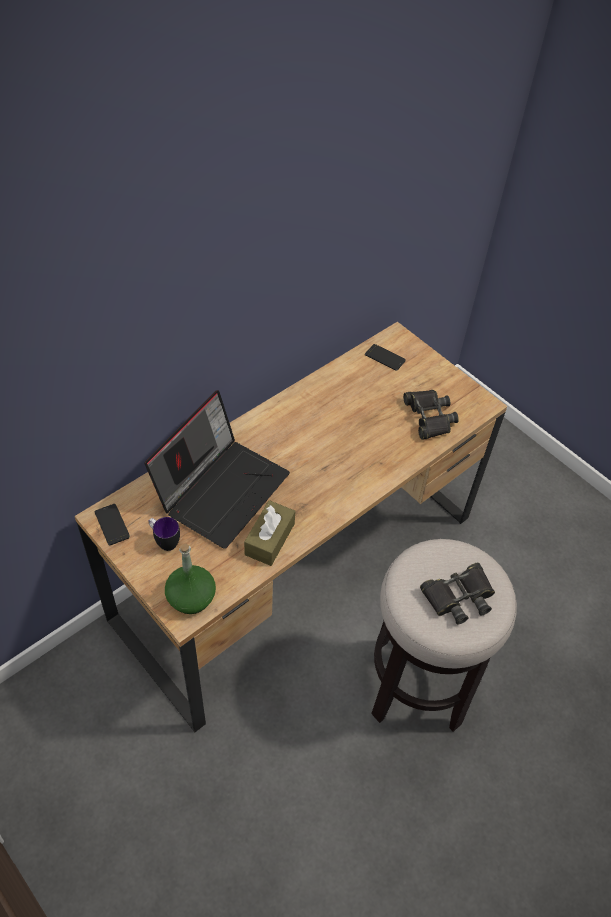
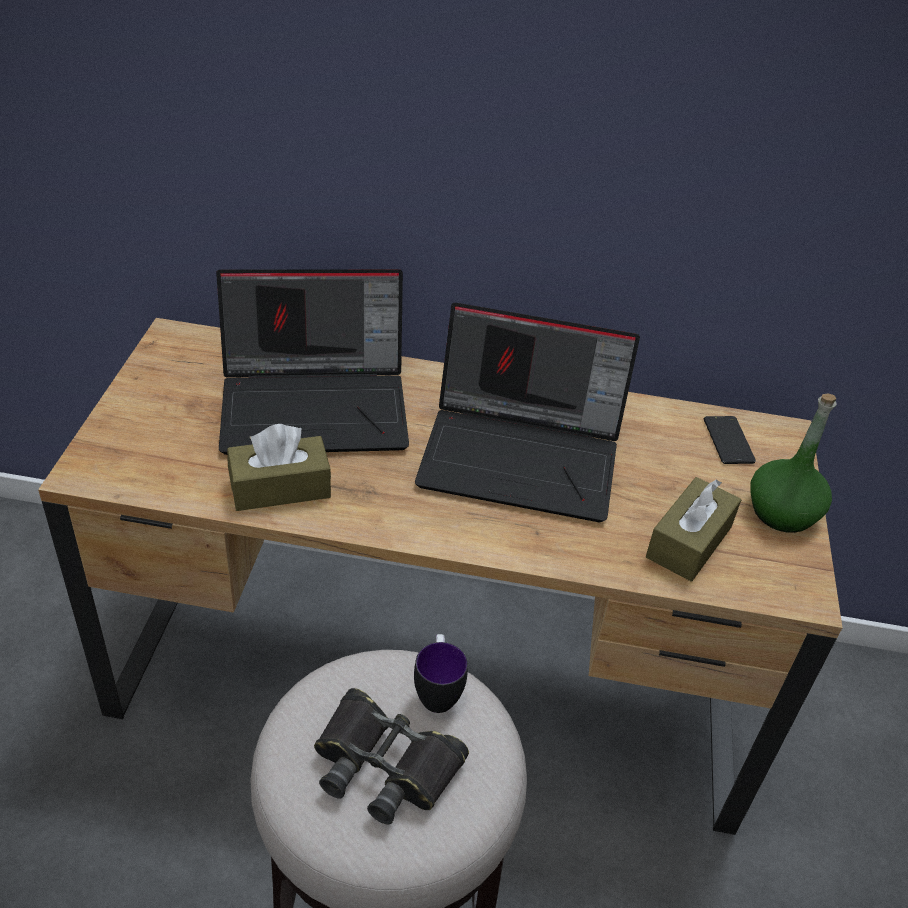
camera: 50 degrees right, 10 degrees down
(112, 524) = (170, 348): phone -> none
(164, 541) = (185, 399): mug -> mug (437, 690)
(191, 597) = (117, 464): green bottle -> green bottle (782, 512)
(330, 434) = (523, 456): none -> laptop
(429, 417) = (689, 542): black binoculars -> brown tissue box

